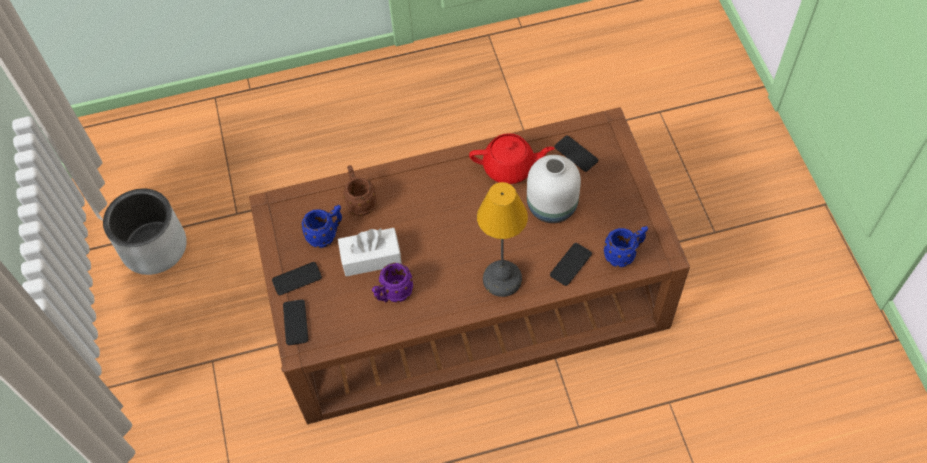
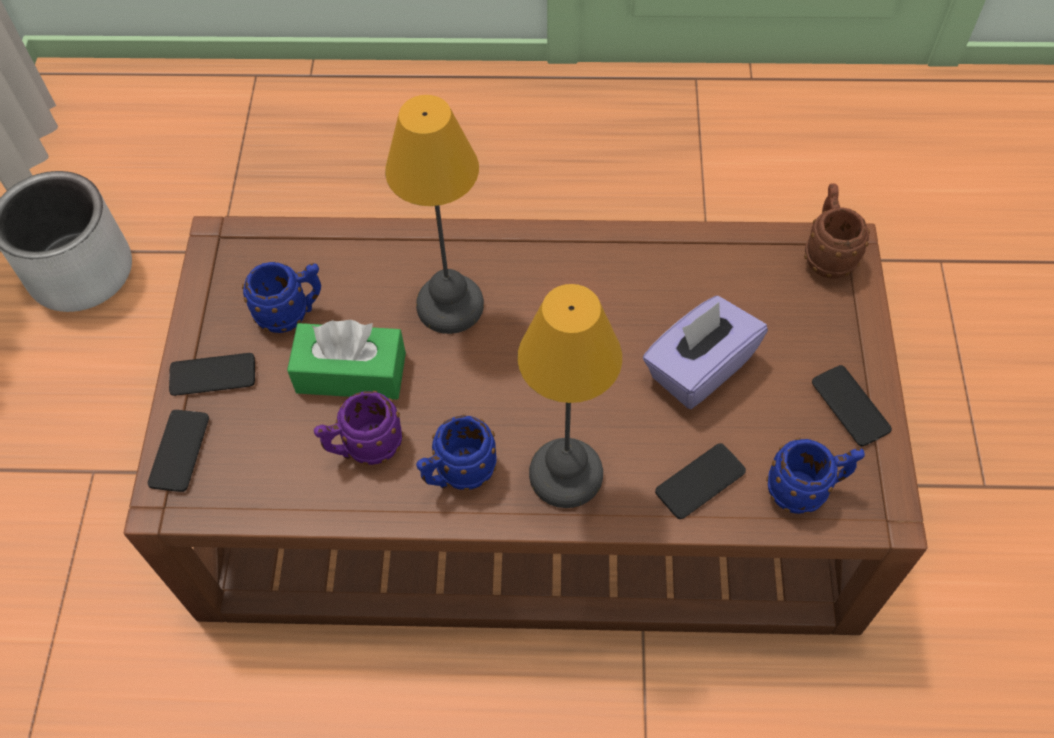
camera: 15 degrees right, 0 degrees up
(360, 201) = (369, 272): brown mug -> brown mug (827, 254)
(371, 258) = (351, 373): white tissue box -> green tissue box
(411, 209) = (451, 306): none -> table lamp
(447, 294) = (458, 474): none -> blue mug
(510, 167) = (645, 279): red teapot -> none
(552, 207) = (698, 368): white vase -> purple tissue box
(576, 154) = (770, 284): phone -> phone (850, 406)

